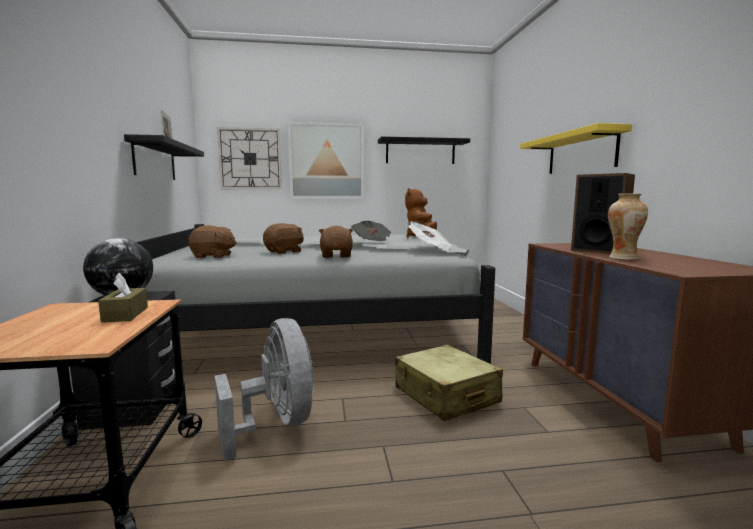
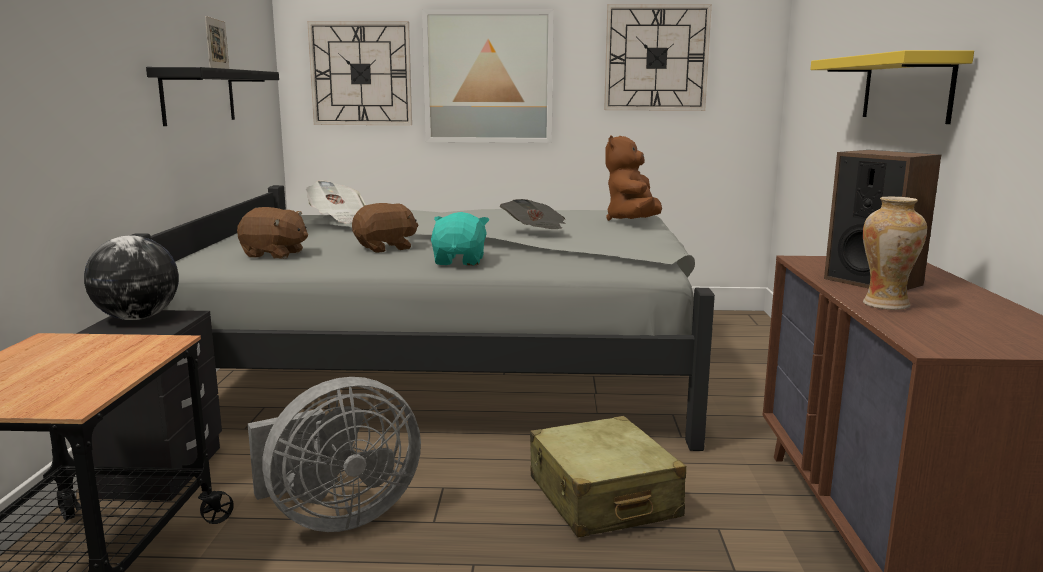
camera: 10 degrees right, 5 degrees up
(125, 314) = (121, 358): brown tissue box -> none
(277, 424) = (336, 517): grey fan -> grey fan turned 75 degrees clockwise
(336, 256) = (460, 261): brown plush toy -> turquoise plush toy
(420, 152) = (656, 58): black shelf -> wall clock
(430, 248) = (620, 252): newspaper -> newspaper (338, 218)

